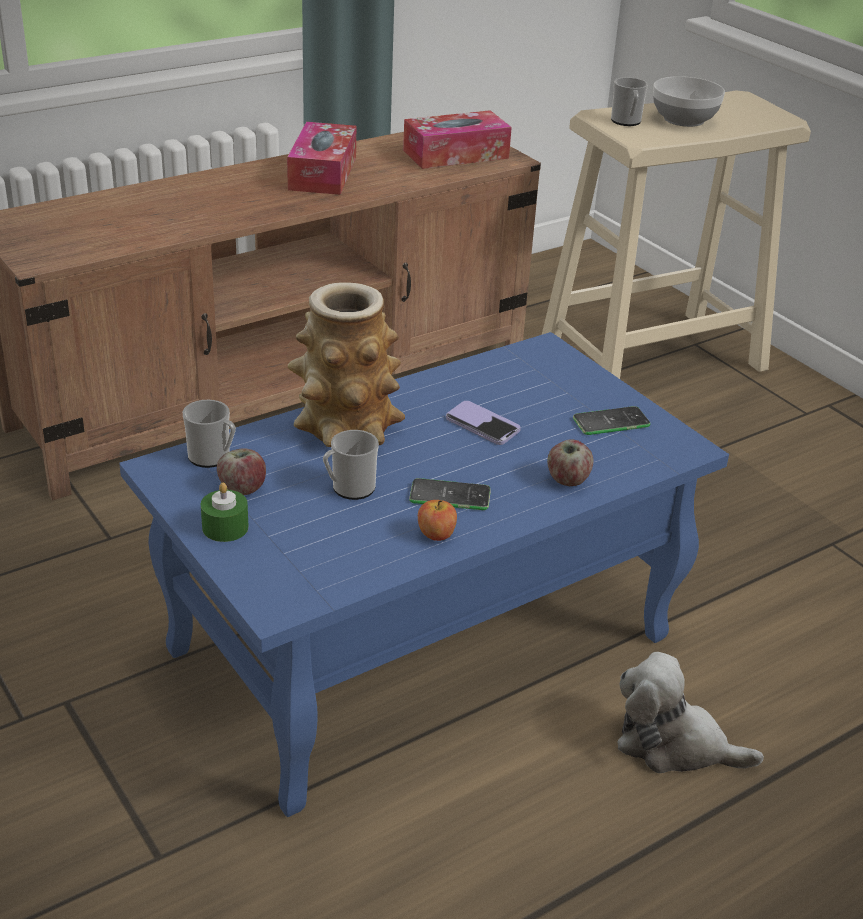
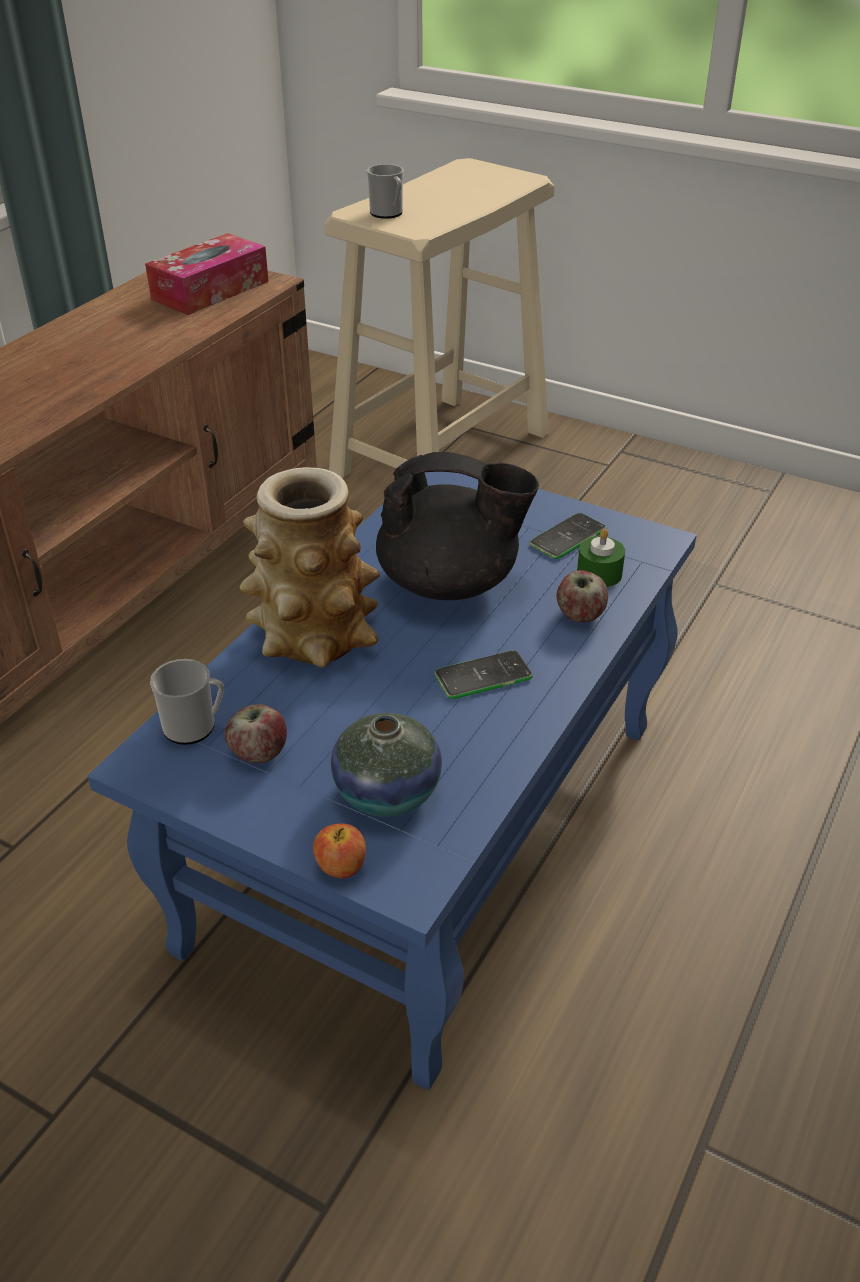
camera: 25 degrees left, 5 degrees up
(225, 527) = (277, 809): green candle -> green candle (599, 574)
(310, 545) = (387, 792): none -> vase
(322, 173) = (83, 347): tissue box -> none
(349, 489) = (375, 708): mug -> none
(436, 534) = (505, 726): apple -> apple (340, 866)
(482, 425) = (450, 583): phone -> black teapot
(674, 745) = (724, 836): plush toy -> none
(685, 119) = (439, 199): bowl -> none

